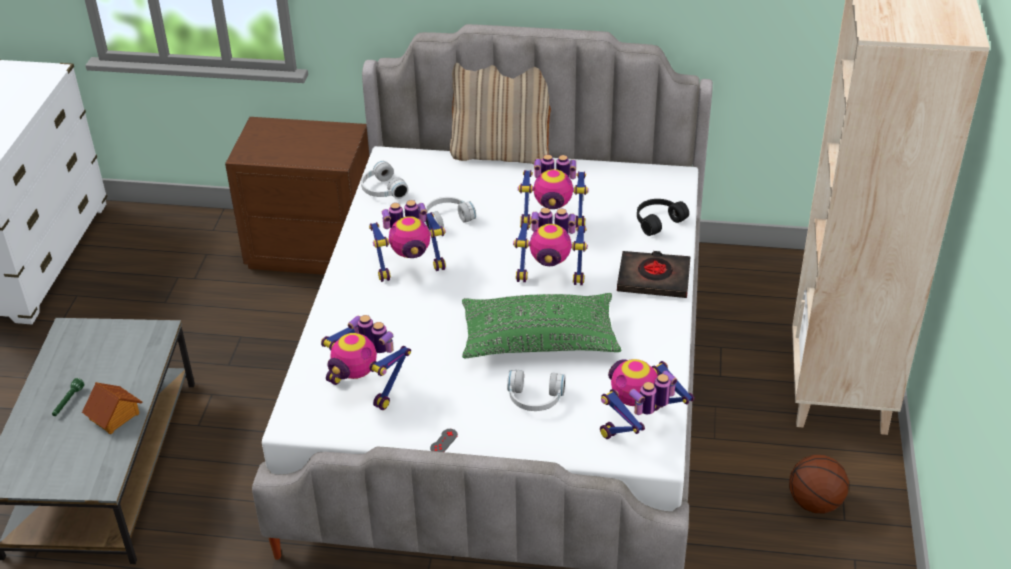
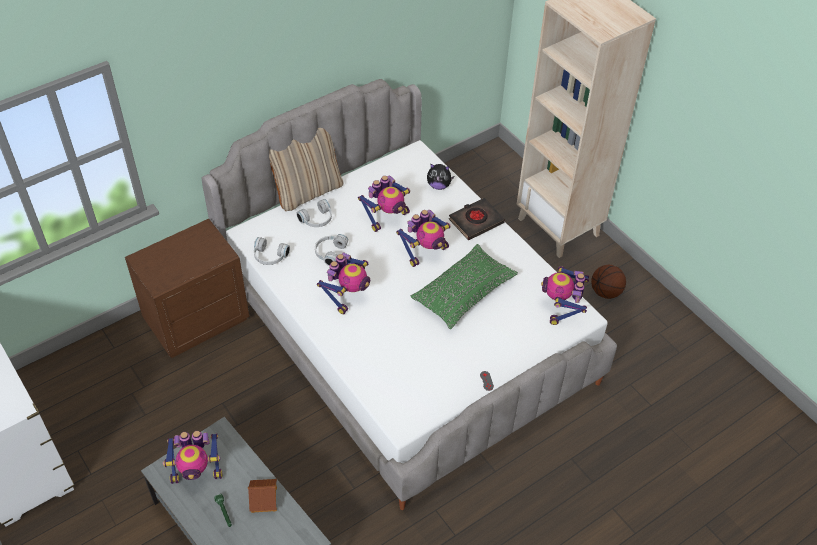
camera: 45 degrees left, 10 degrees up
(365, 388) = (413, 380): toy robot -> toy robot (197, 472)
(534, 399) = (500, 327): white headphones -> white headphones (317, 220)
(657, 221) = (439, 185): black headphones -> plush toy

